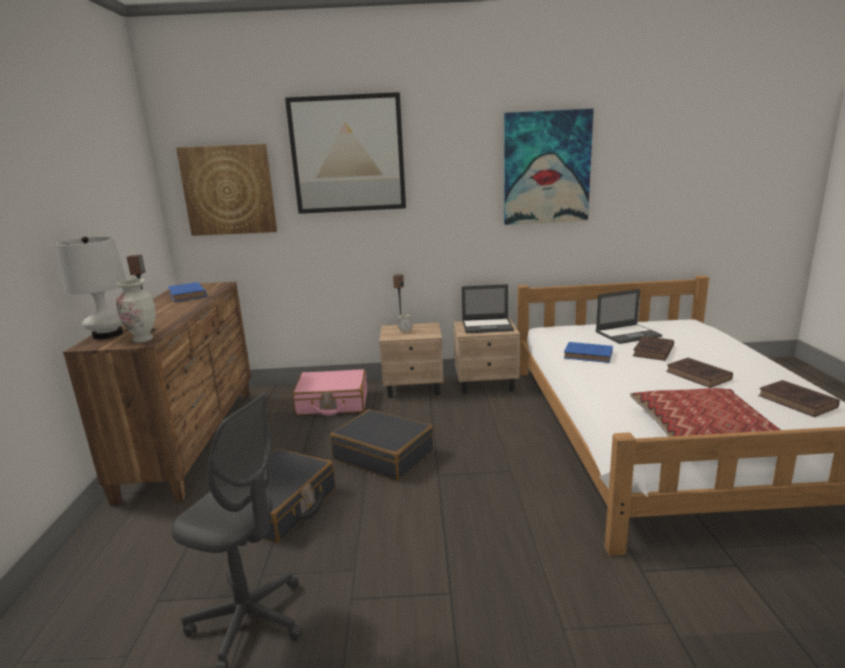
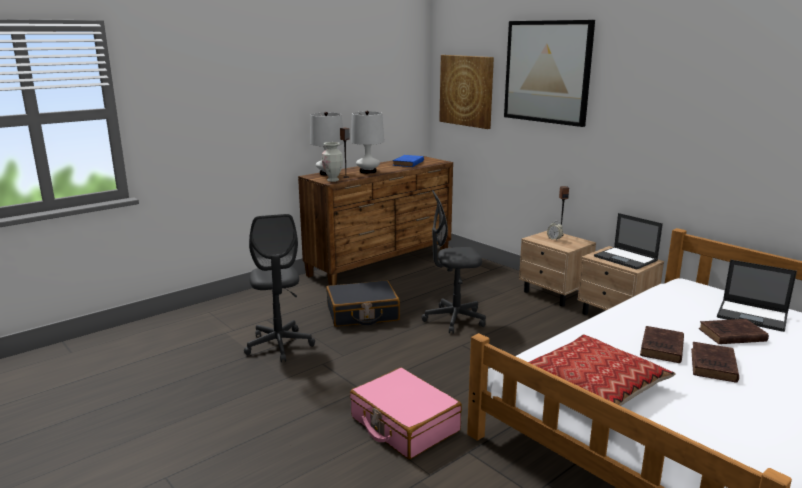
camera: 50 degrees right, 0 degrees up
(162, 316) = (368, 171): none -> white table lamp
(332, 403) = (483, 279): pink suitcase -> pink suitcase (404, 424)
(384, 455) = (454, 319): black suitcase -> grey office chair
(546, 168) = (727, 107): picture -> none
(589, 355) = (659, 311): blue book -> none
(798, 402) = (747, 423): brown book -> brown book (661, 348)

